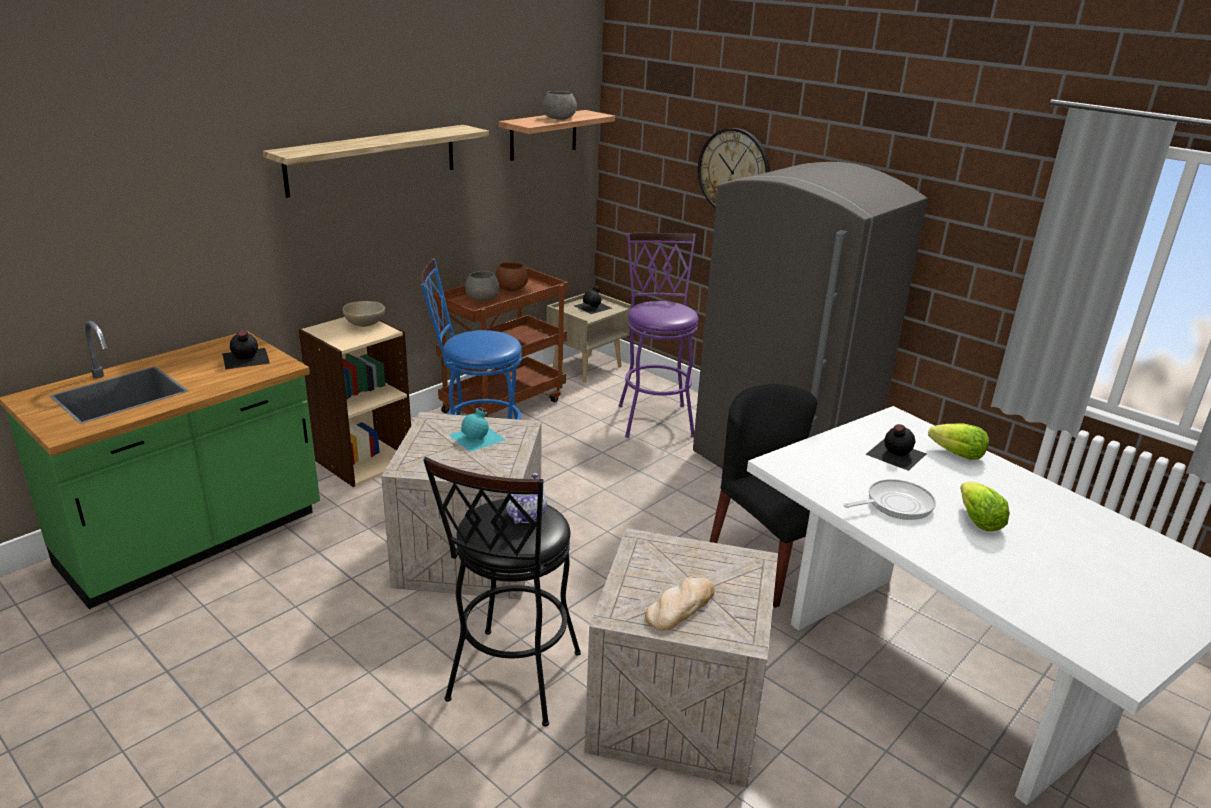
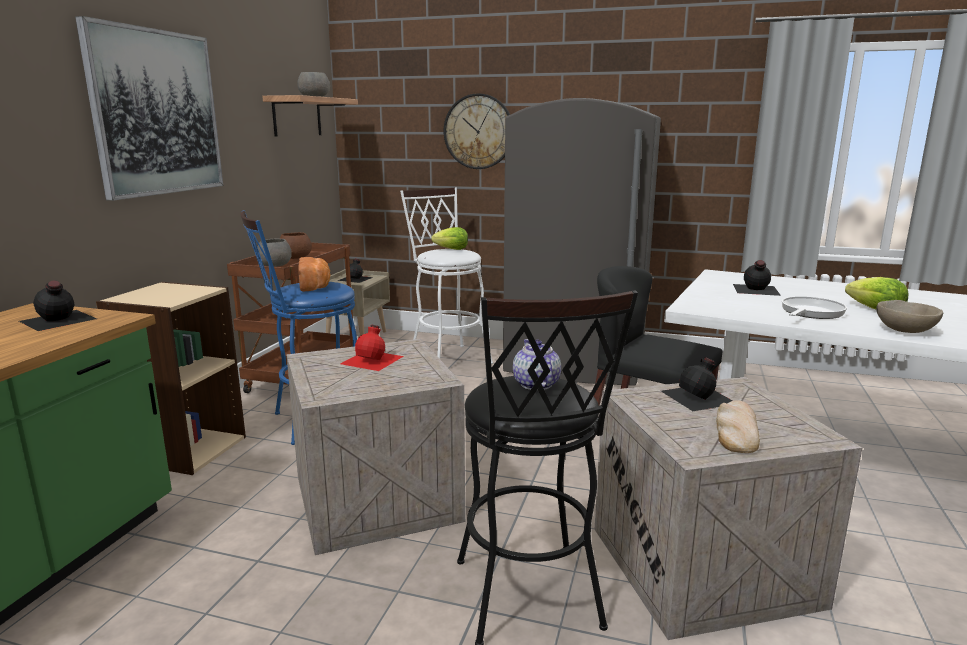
camera: 25 degrees left, 10 degrees down
(365, 324) = (176, 288): beige bowl -> beige bowl (905, 331)
(373, 159) = (156, 113): shelf -> picture
(478, 437) = (373, 359): turquoise bottle -> red bottle
(485, 341) = (315, 286): none -> bread
(654, 417) = (447, 357): purple stool -> white stool
(699, 562) = (699, 397): none -> black bottle
(957, 455) = (793, 283): lettuce -> lettuce (452, 249)

